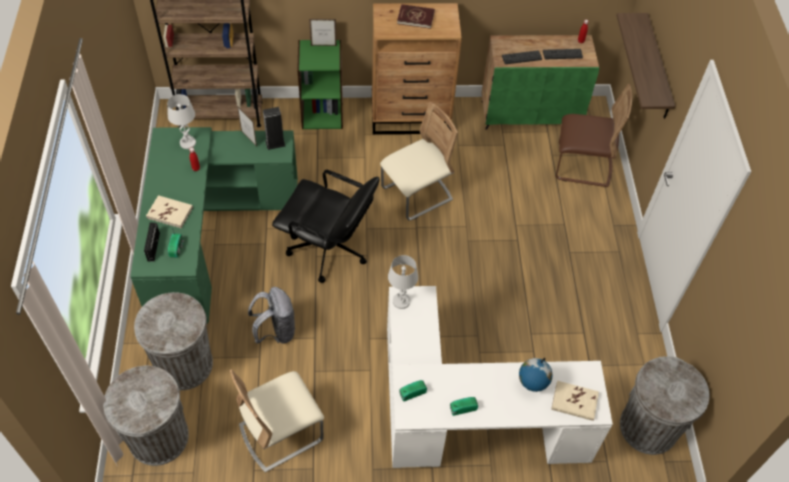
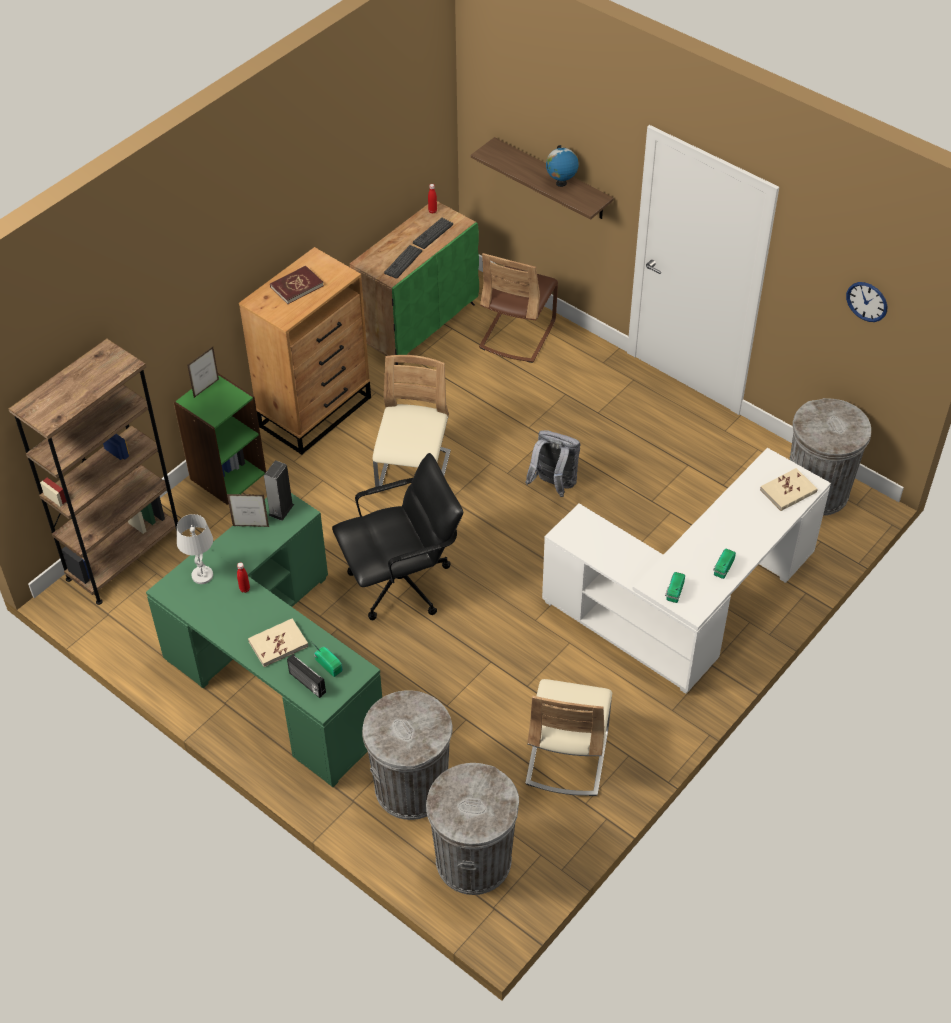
camera: 45 degrees left, 5 degrees down
(276, 331) = (451, 687): grey backpack -> grey backpack (553, 485)
(401, 301) = (570, 538): white table lamp -> none
(531, 385) = (746, 507): globe -> globe (561, 183)
(582, 166) = (517, 334): brown chair -> brown chair turned 150 degrees clockwise
(751, 316) = (867, 301): none -> wall clock

